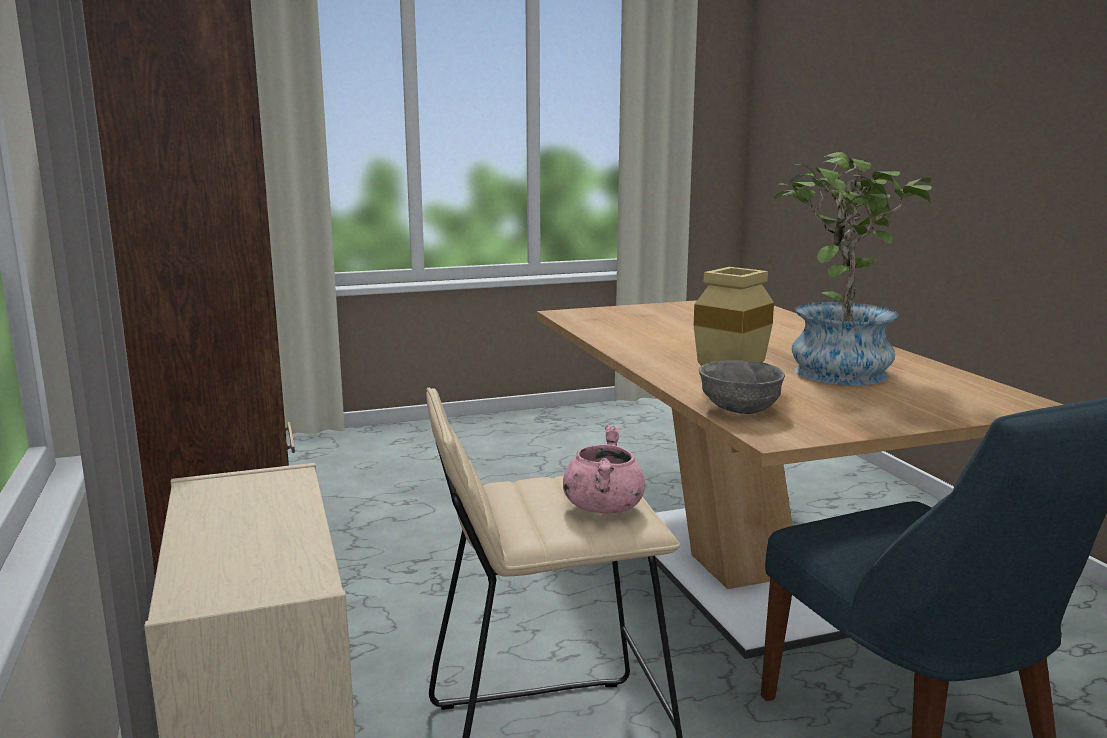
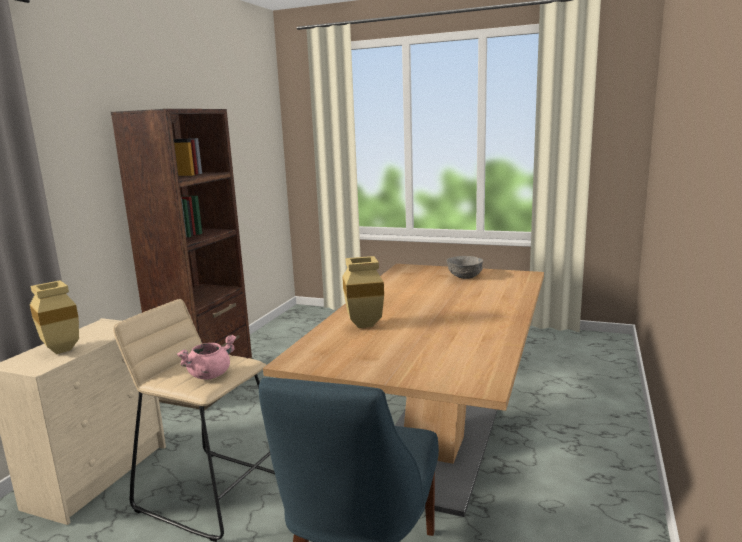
camera: 40 degrees right, 0 degrees up
(248, 545) = (59, 350): none -> beige vase
(739, 409) = (321, 342): grey bowl -> grey bowl (465, 276)
(838, 368) = (444, 331): potted plant -> none

